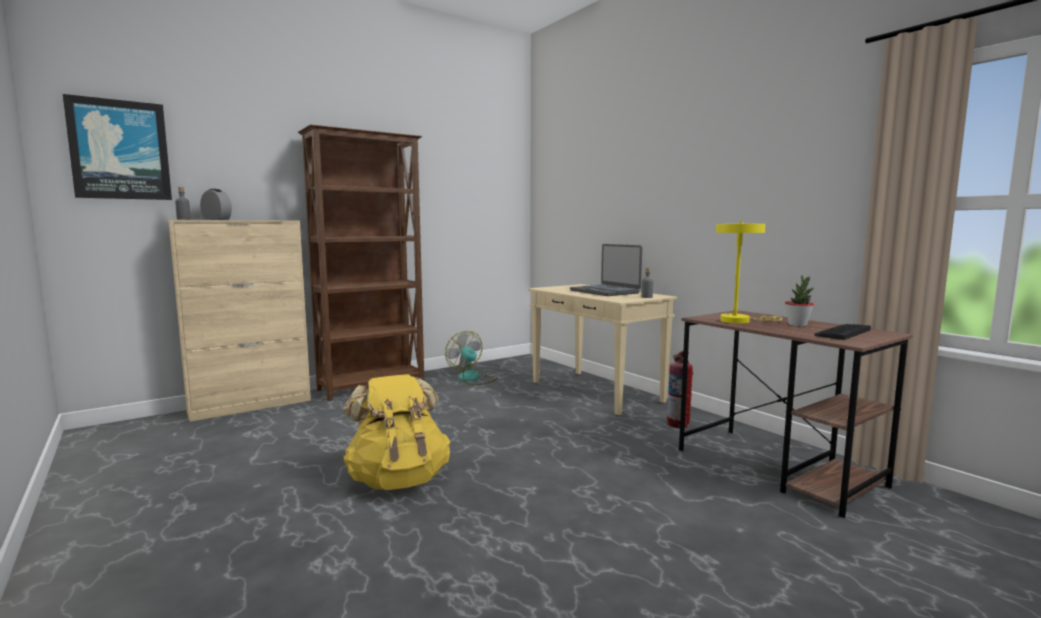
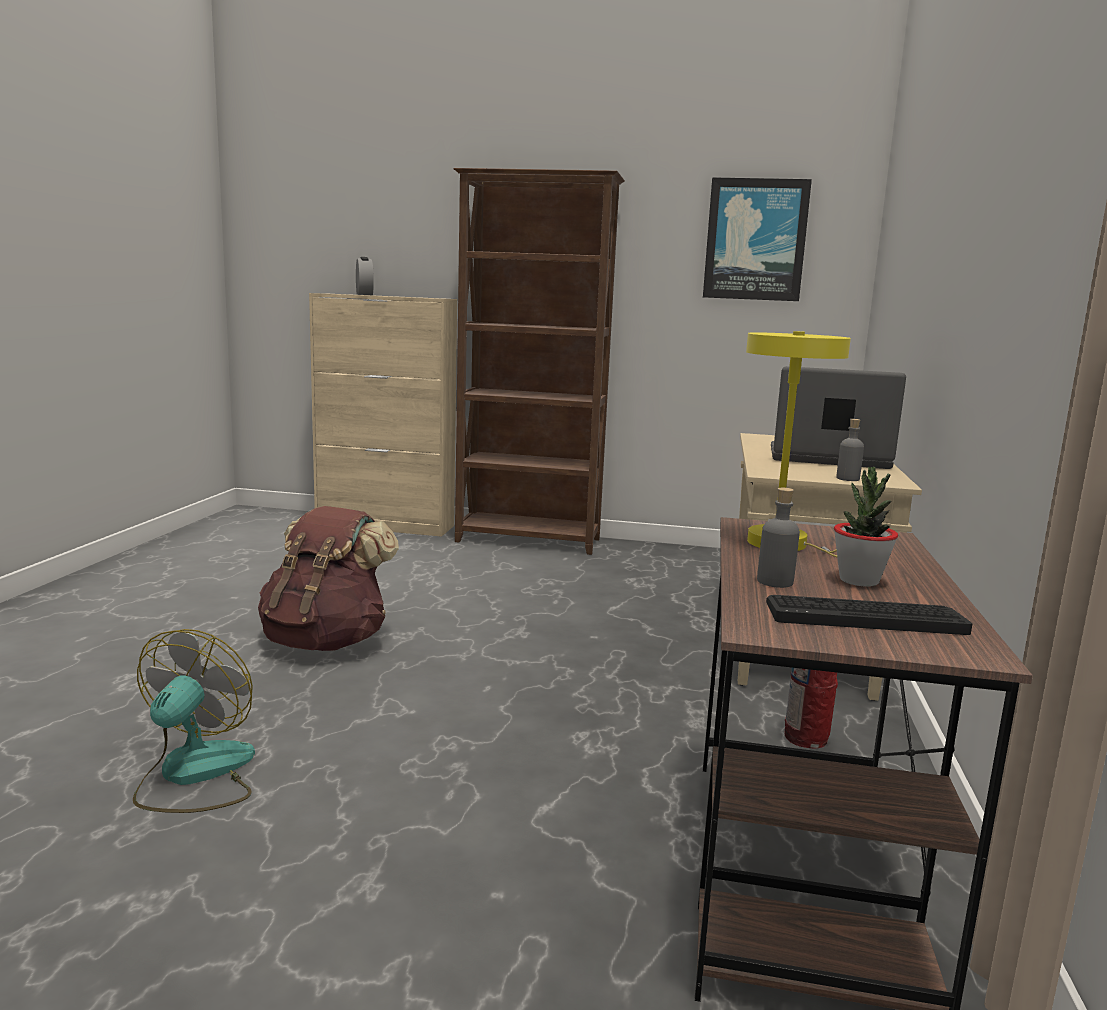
camera: 45 degrees right, 5 degrees up
(120, 150) = (293, 214): picture -> picture (755, 240)
(183, 219) = (332, 293): grey bottle -> grey bottle (775, 582)
(398, 480) = (326, 641): yellow backpack -> brown backpack
(473, 379) = (663, 568): fan -> fan (194, 775)
(605, 292) = (828, 458): laptop -> laptop turned 90 degrees clockwise

